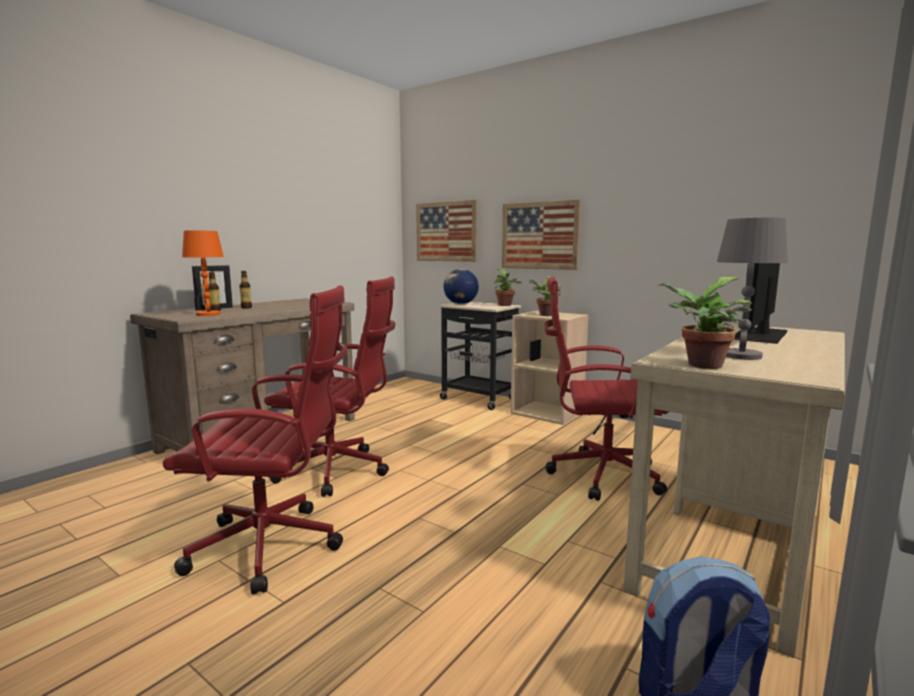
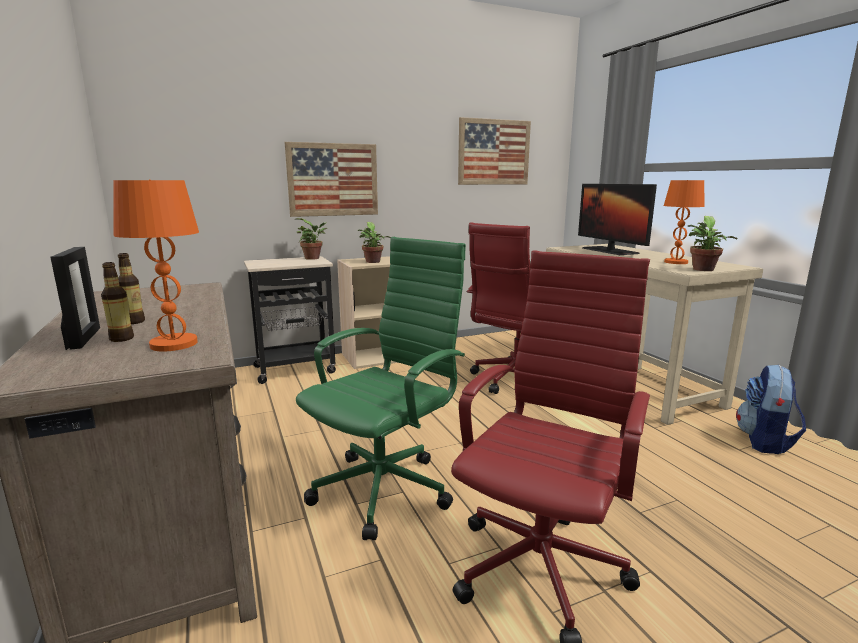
camera: 60 degrees left, 5 degrees up
(338, 471) = (386, 487): red office chair -> green office chair
(446, 231) = (195, 172): picture -> picture (494, 152)
(460, 304) = (265, 264): globe -> none
(740, 356) = (675, 262): grey table lamp -> orange table lamp

